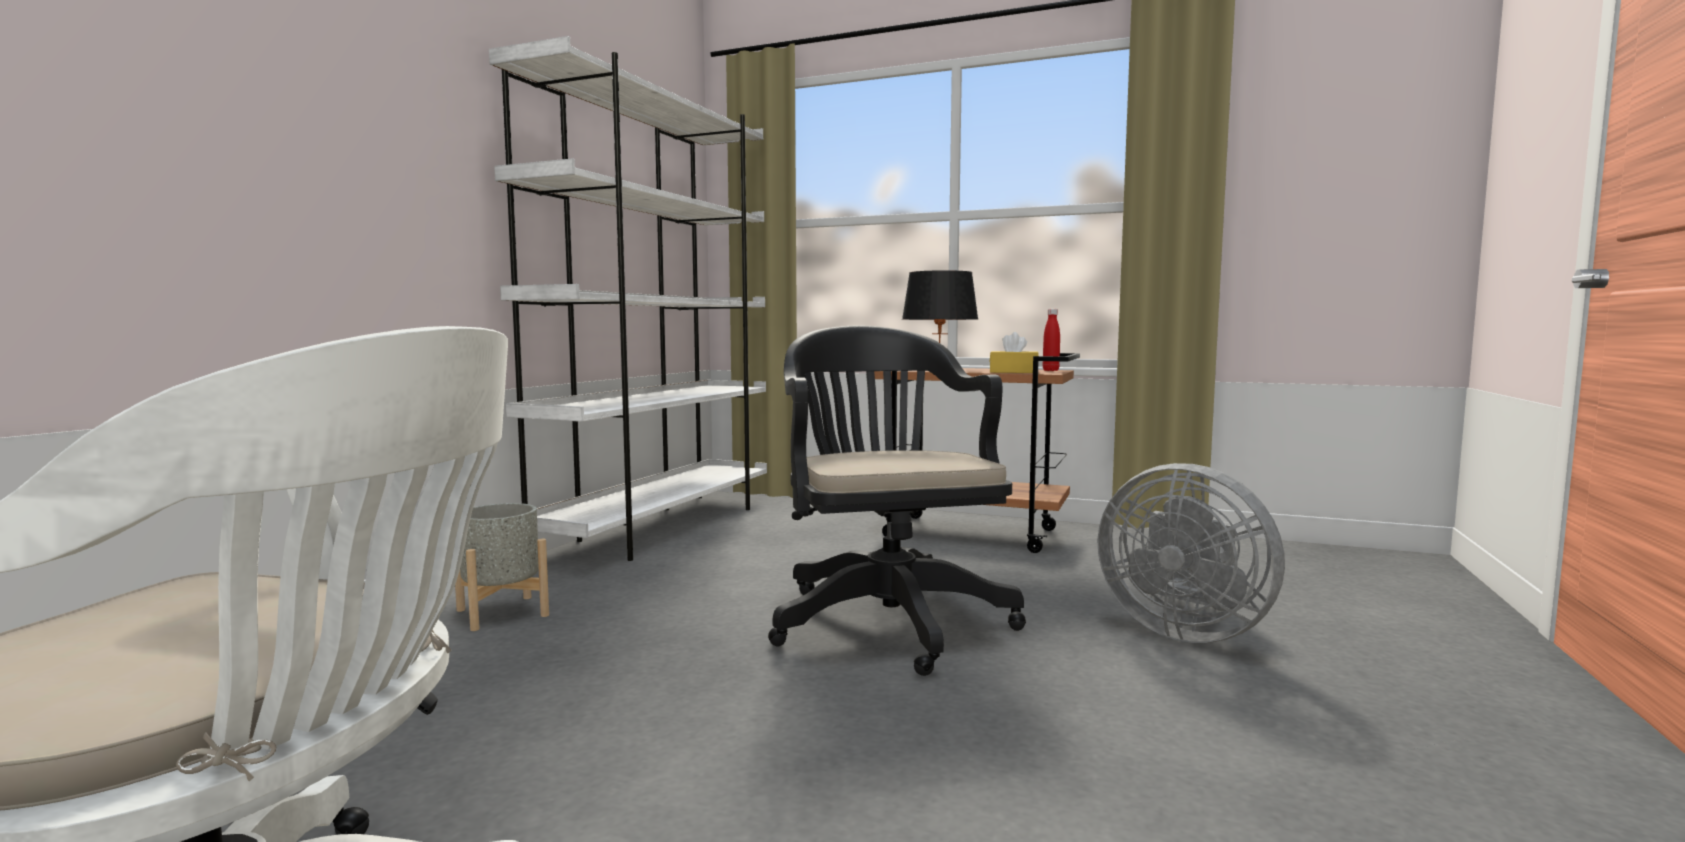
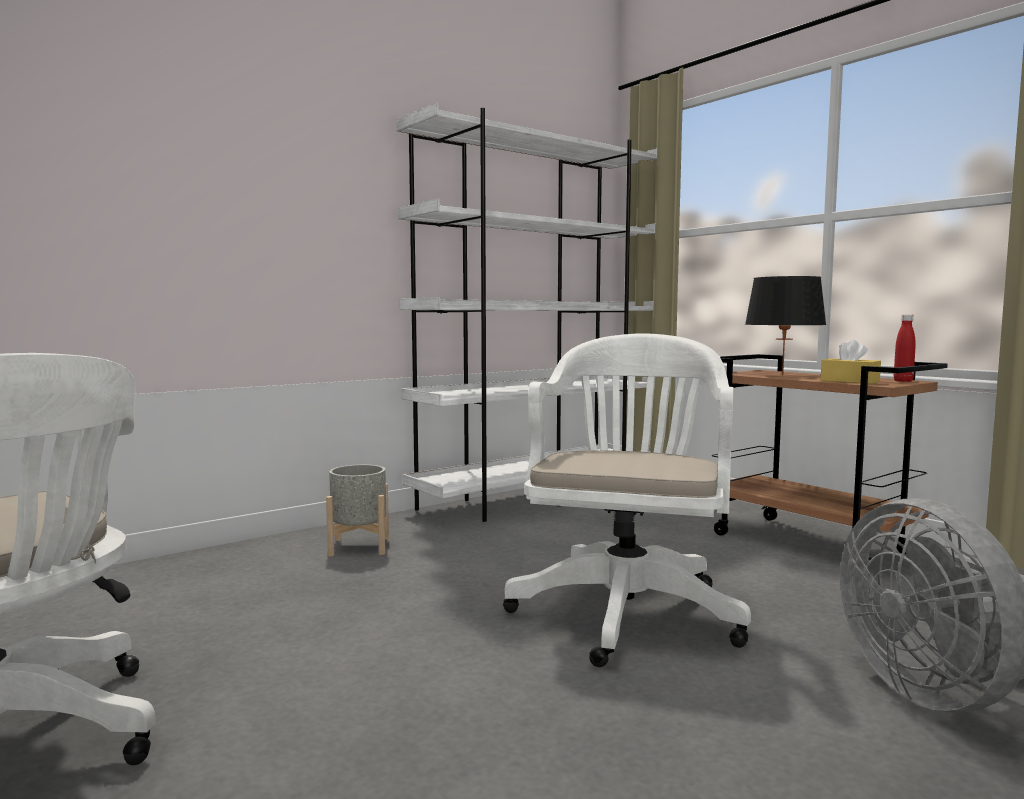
camera: 30 degrees right, 0 degrees up
(886, 618) = (627, 608): black office chair -> white office chair

